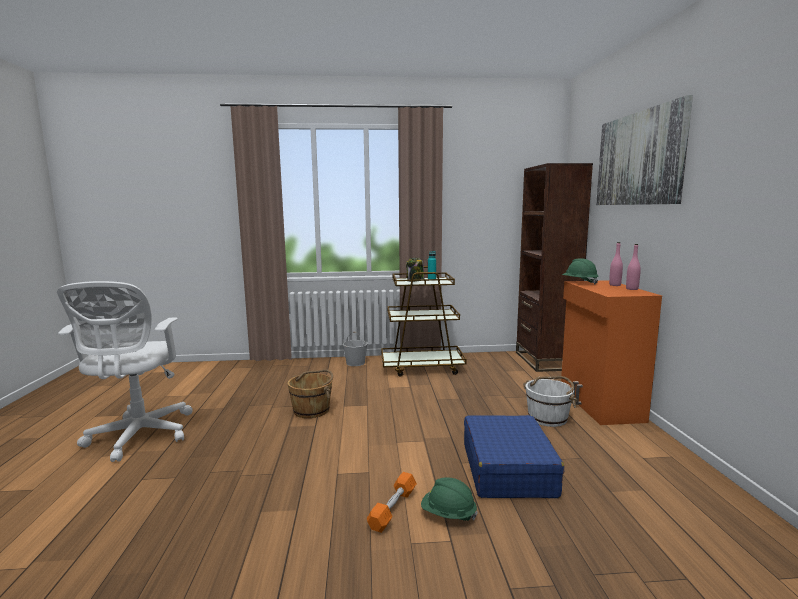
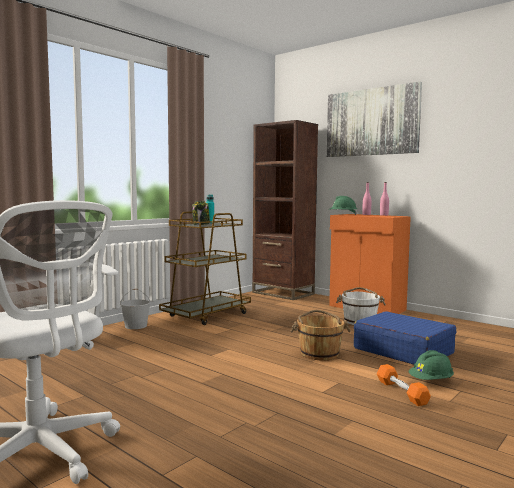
camera: 45 degrees left, 5 degrees down
(312, 410) = (190, 366): brown bucket -> brown bucket (319, 353)

